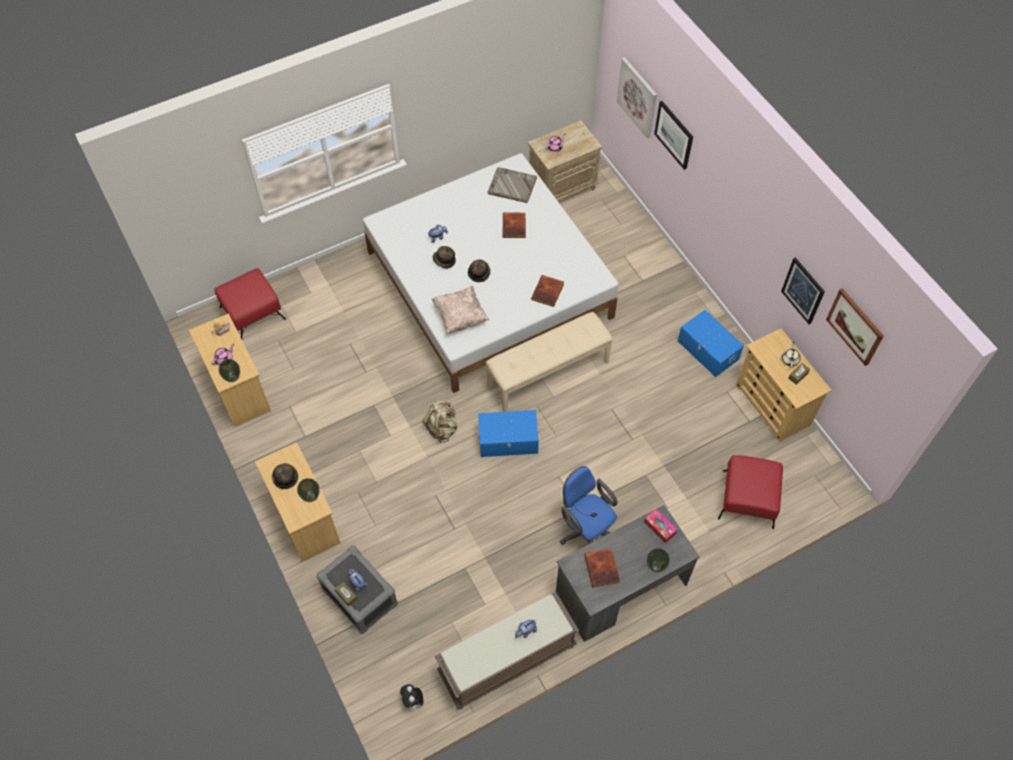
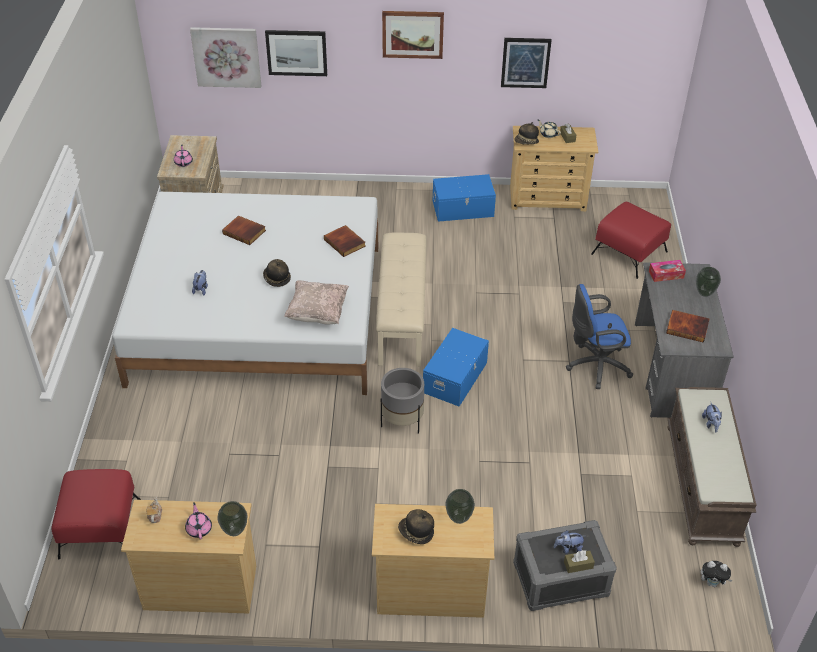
camera: 60 degrees left, 15 degrees down
(442, 428) = (402, 421): beige backpack -> grey planter
(444, 261) = (236, 297): hat -> hat (526, 142)
(511, 185) = (192, 213): grey tray -> none
(855, 326) = (598, 39): picture -> picture (412, 34)

